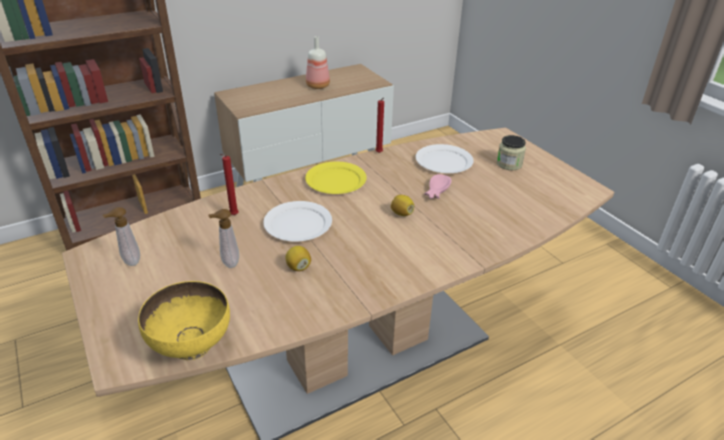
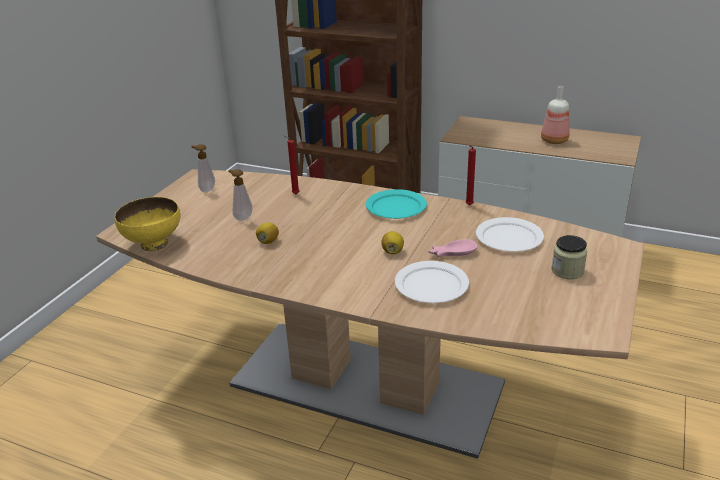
camera: 55 degrees right, 5 degrees down
(298, 224) = (317, 219): white plate -> white plate (431, 285)
(336, 181) = (395, 207): yellow plate -> turquoise plate

